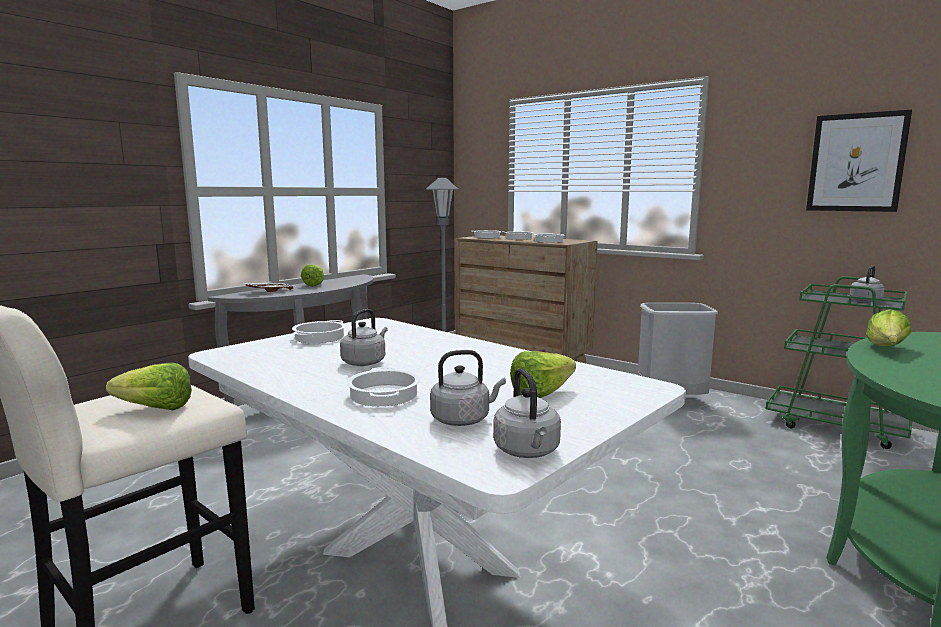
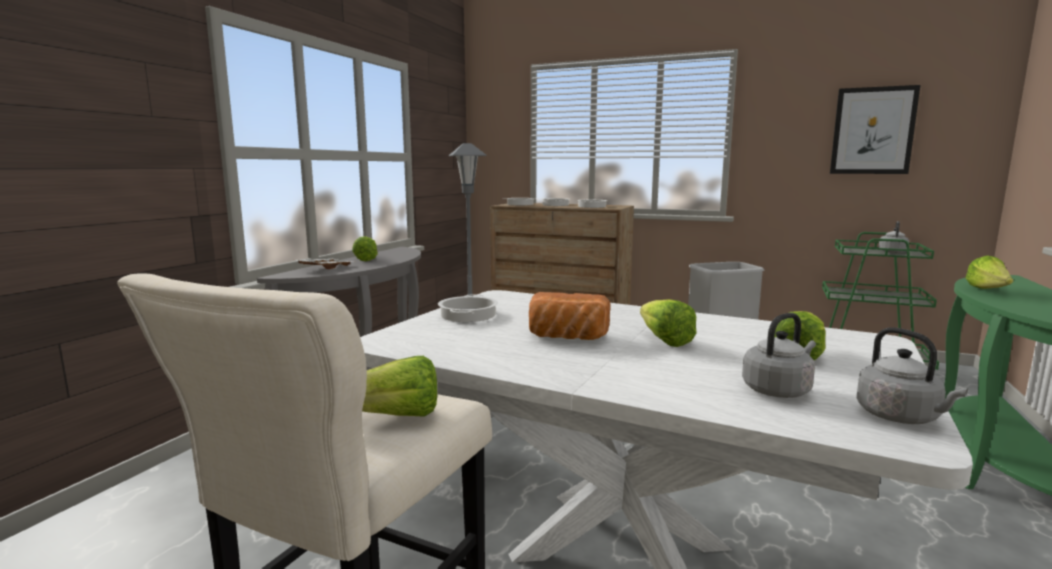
camera: 15 degrees left, 0 degrees up
(365, 362) = (566, 338): grey kettle -> bread
(383, 394) = (649, 372): cooking pot -> none
(444, 369) = (662, 339): none -> lettuce

